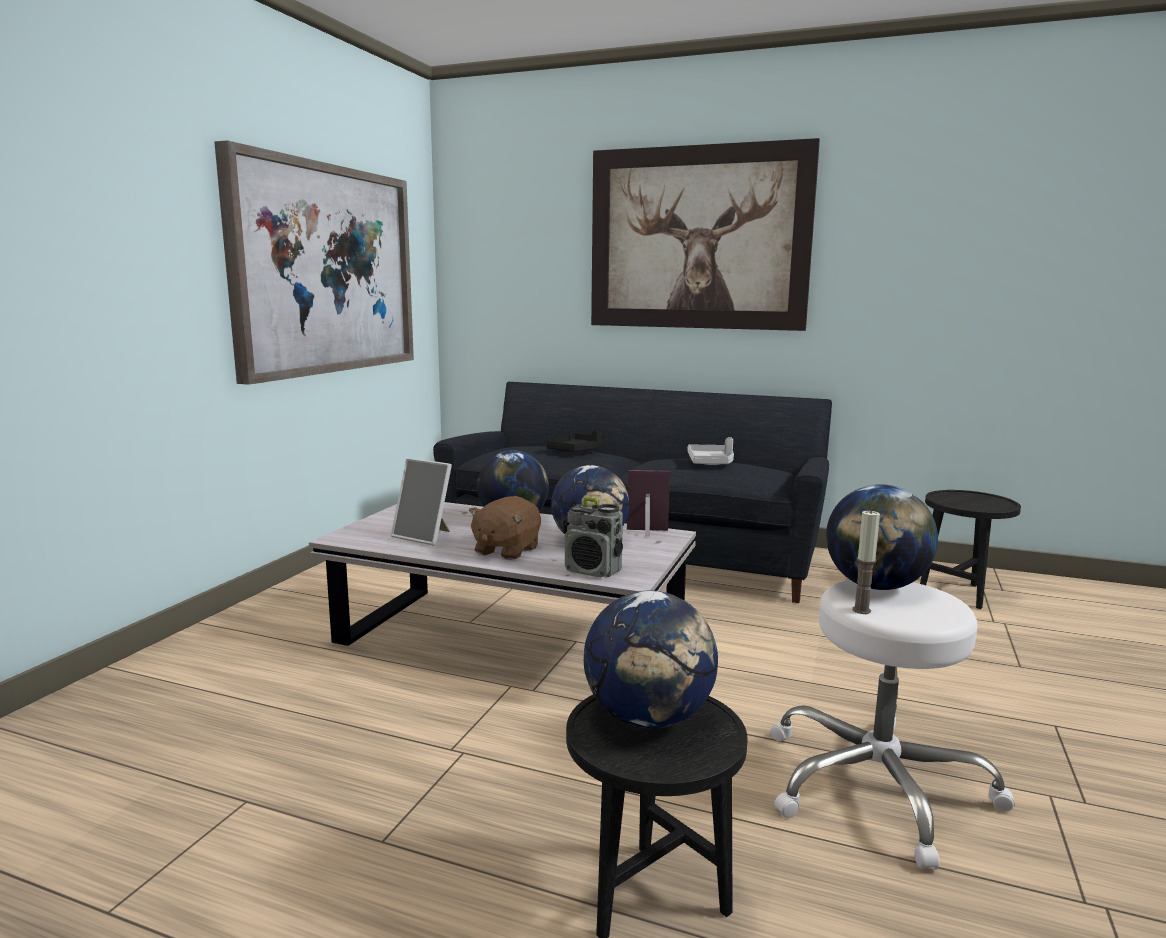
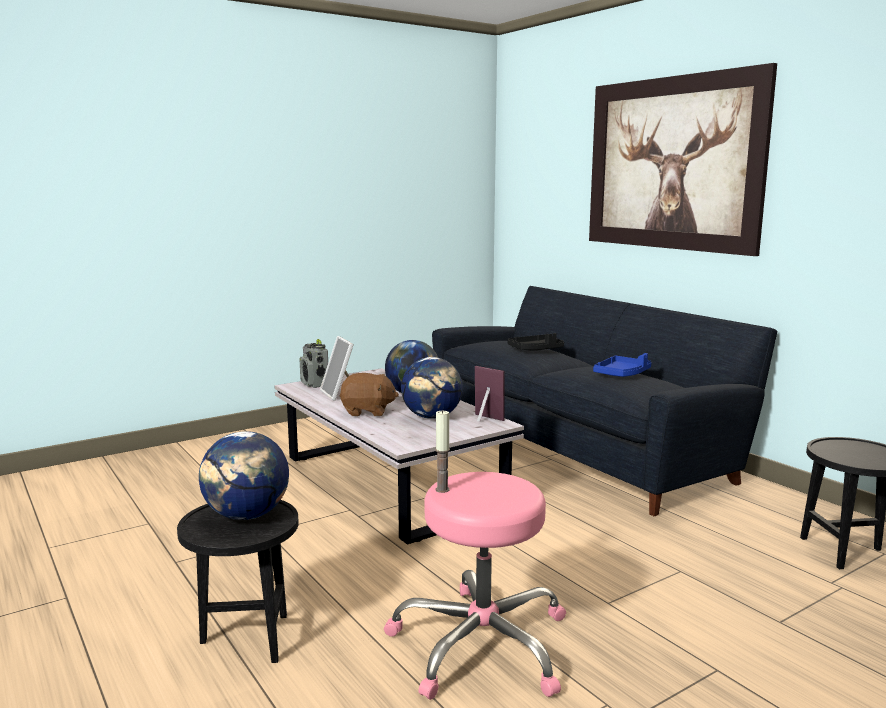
camera: 35 degrees right, 0 degrees up
(326, 270) = (372, 194): picture -> none
(506, 550) = (367, 412): brown plush toy -> brown plush toy turned 150 degrees counterclockwise
(593, 571) = (392, 435): radio -> radio (314, 384)
(711, 463) = (622, 374): grey tray -> blue tray
(875, 586) = (495, 480): globe -> none
(875, 785) = (481, 644): white stool -> pink stool

